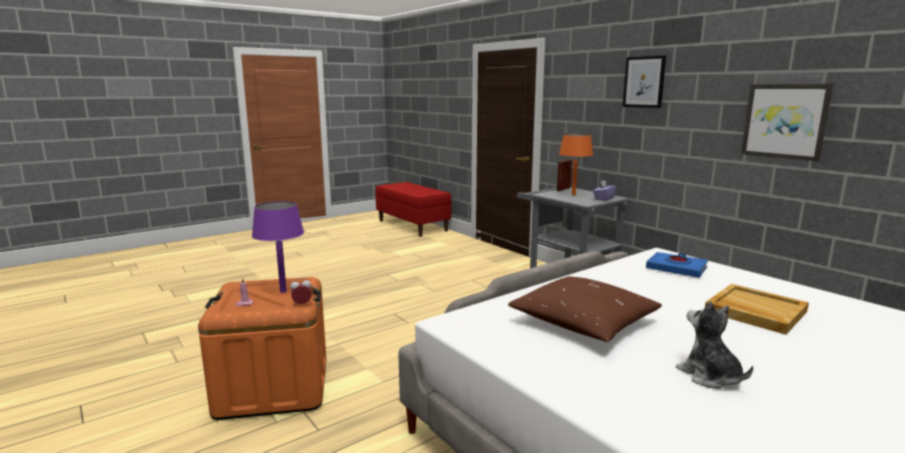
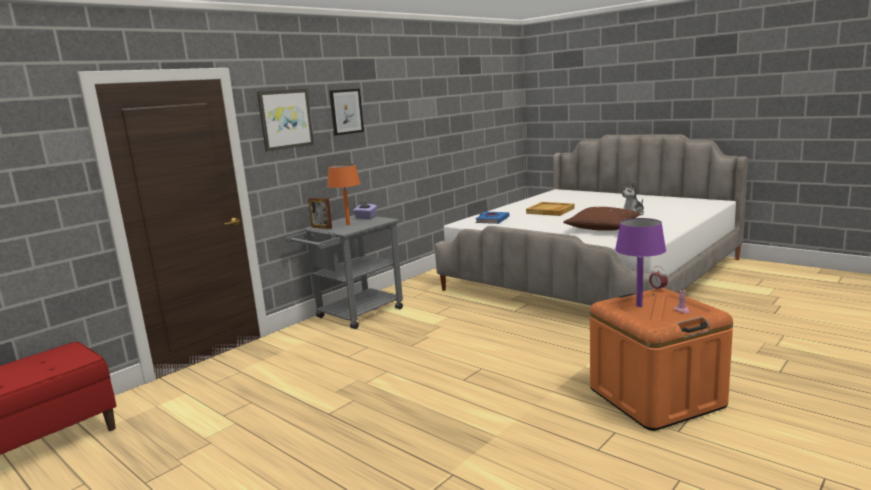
camera: 100 degrees left, 0 degrees up
(785, 121) = (427, 128): picture -> picture (285, 119)

